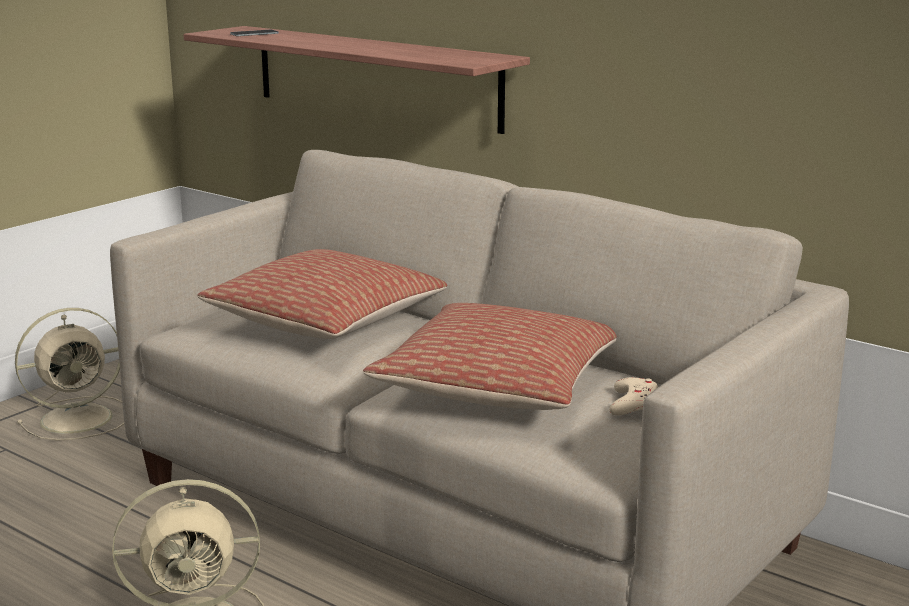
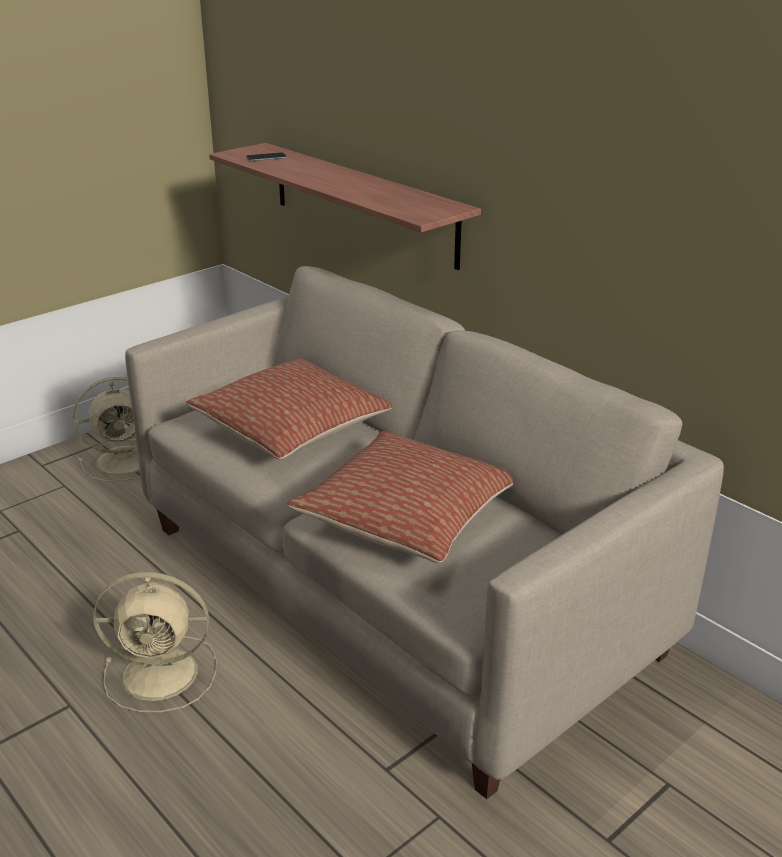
camera: 10 degrees right, 10 degrees up
(633, 403) = (512, 550): beige game controller -> none

